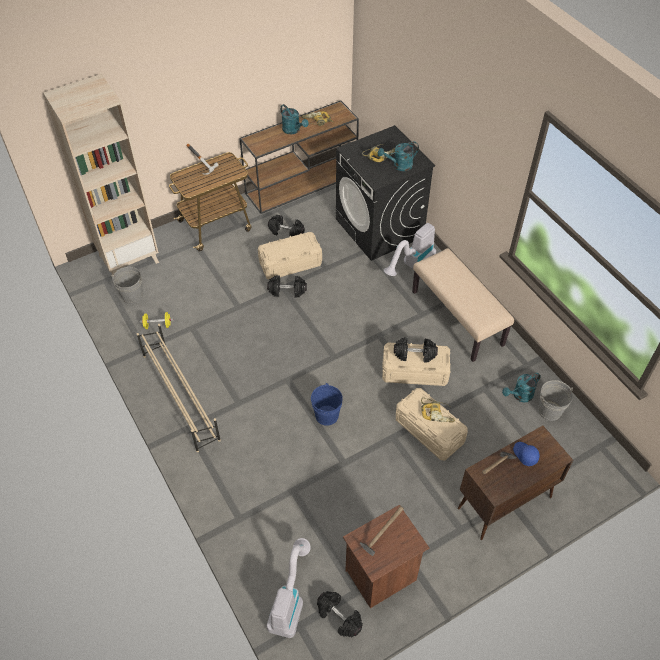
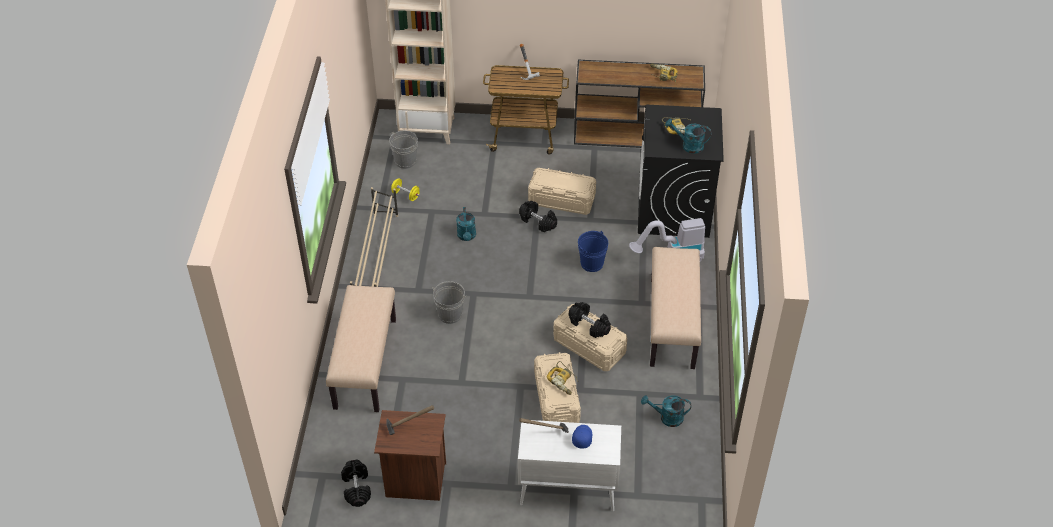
camera: 35 degrees right, 5 degrees down
(248, 496) = (364, 363): none -> beige bench
(286, 232) = (582, 171): black dumbbell -> none
(289, 600) = (331, 454): vacuum cleaner -> none
(293, 130) = (632, 74): turquoise watering can -> turquoise watering can (467, 236)
(326, 415) = (480, 339): blue bucket -> blue bucket (592, 263)
(503, 503) = (566, 490): brown cabinet -> white cabinet
(549, 411) = (682, 445): grey bucket -> grey bucket (450, 314)

